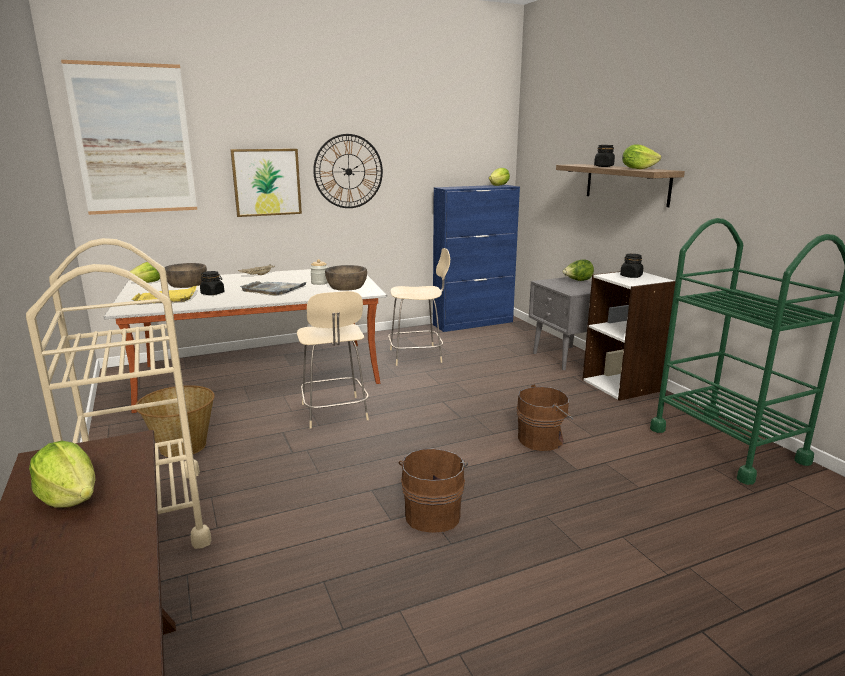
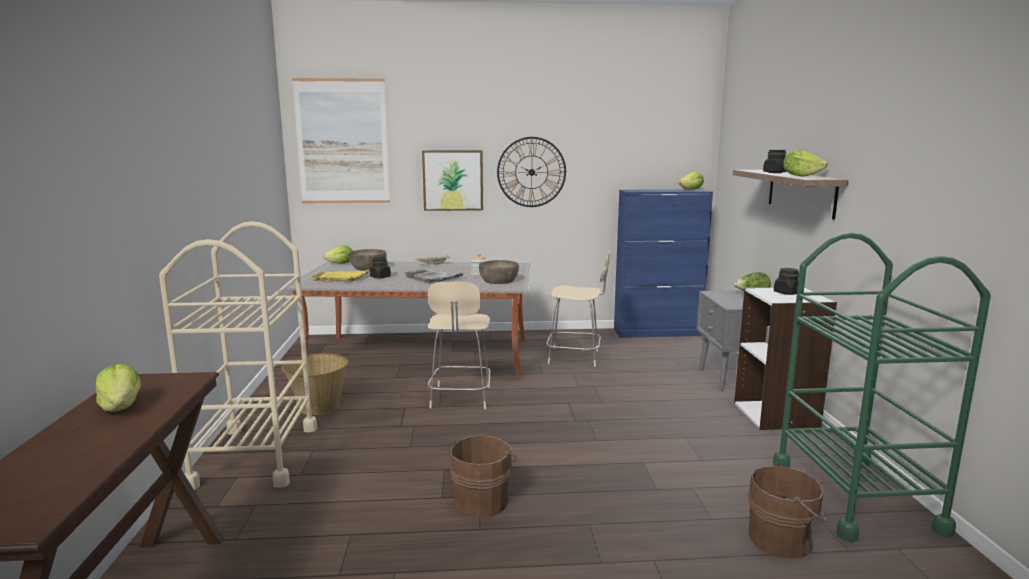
camera: 20 degrees right, 5 degrees down
(542, 439) = (642, 454): brown bucket -> brown bucket (783, 539)

